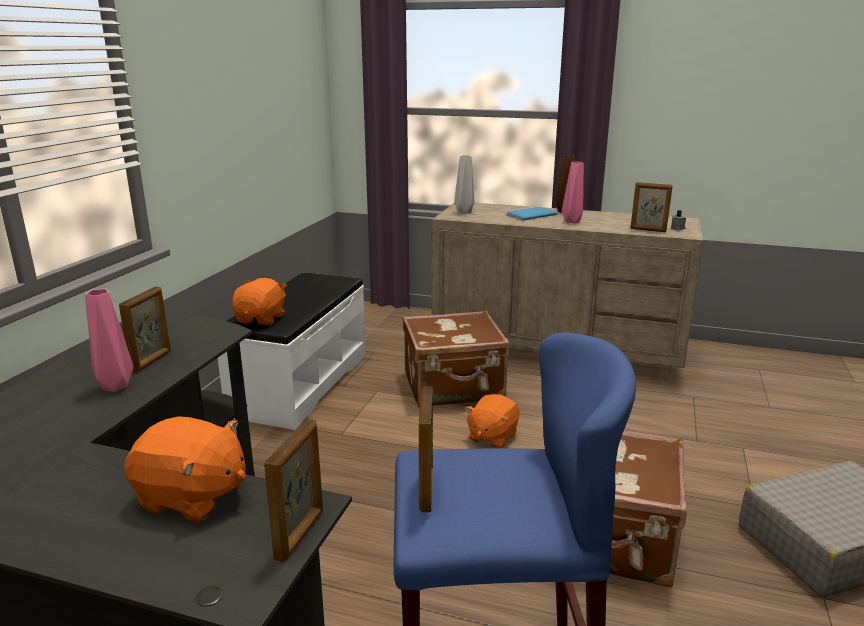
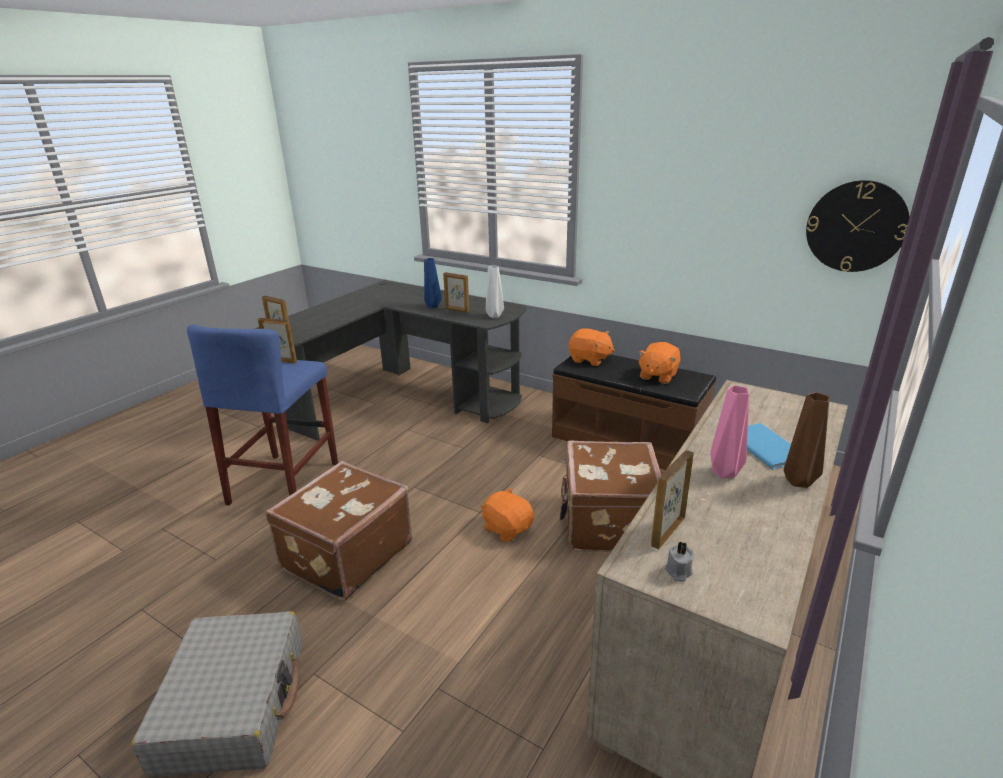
camera: 105 degrees right, 5 degrees up
(114, 387) = (432, 306): pink vase -> blue vase
(192, 497) = (324, 322): orange plush toy -> orange plush toy (657, 376)
(300, 383) = (627, 440): white bench -> brown bench
(308, 107) = (856, 226): none -> wall clock
(464, 211) = (773, 402): grey vase -> grey vase (495, 316)

